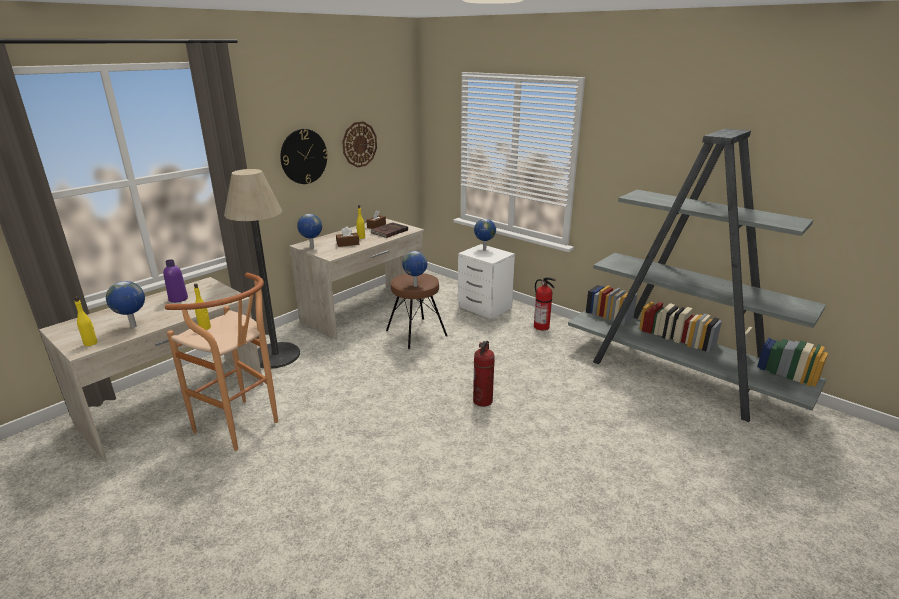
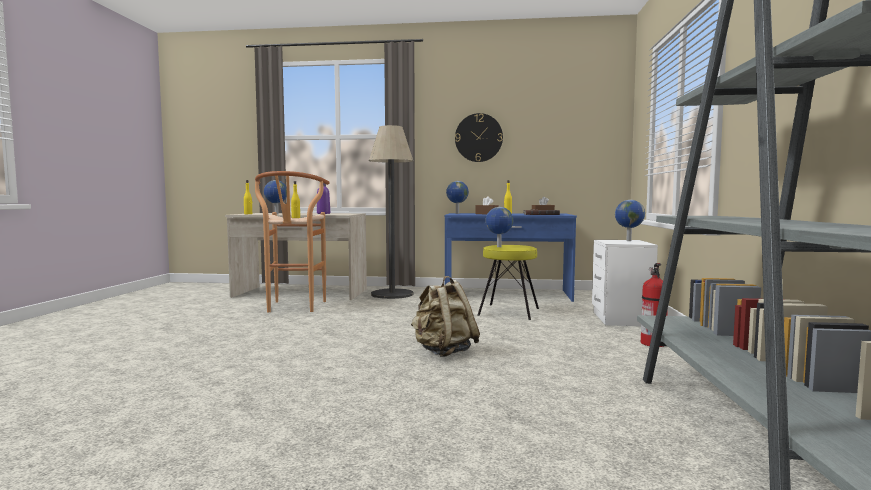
camera: 55 degrees right, 20 degrees down
(359, 144) = (544, 134): wall clock -> none
(364, 309) = (507, 294): beige desk -> blue desk
(416, 333) = (508, 312): brown stool -> yellow stool
(483, 401) = (443, 352): fire extinguisher -> beige backpack

